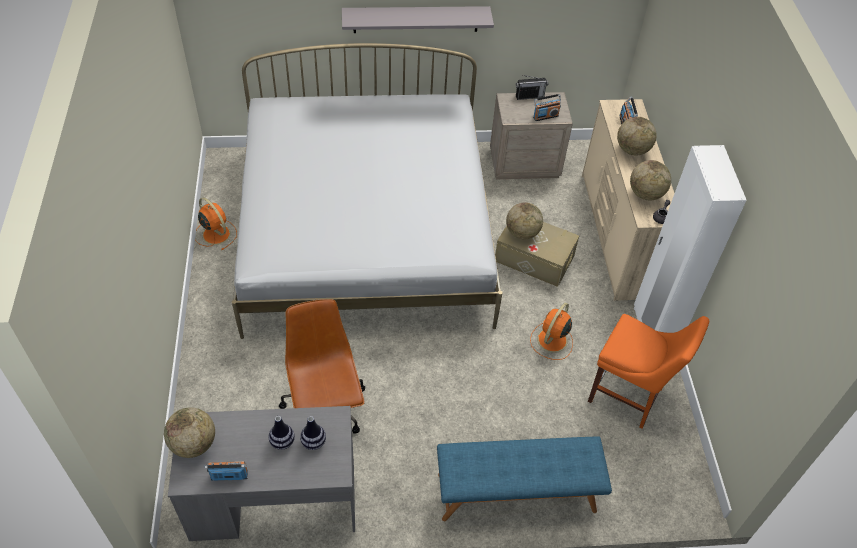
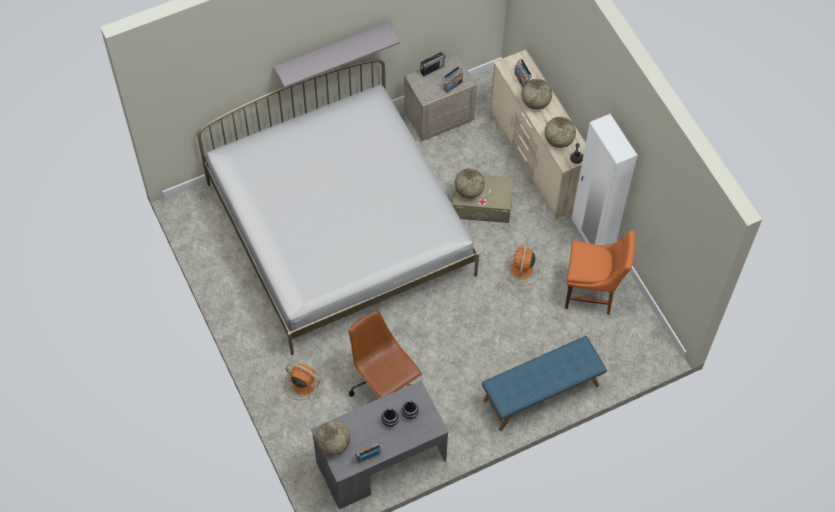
camera: 20 degrees left, 10 degrees up
(215, 233) = (221, 275): orange fan -> orange fan (302, 384)

